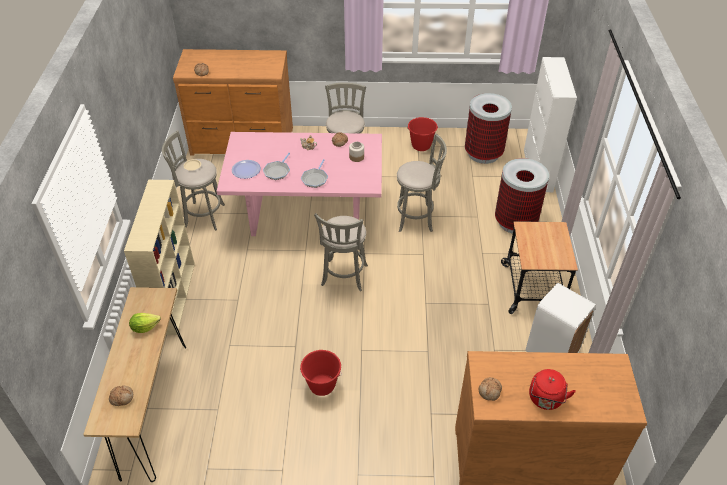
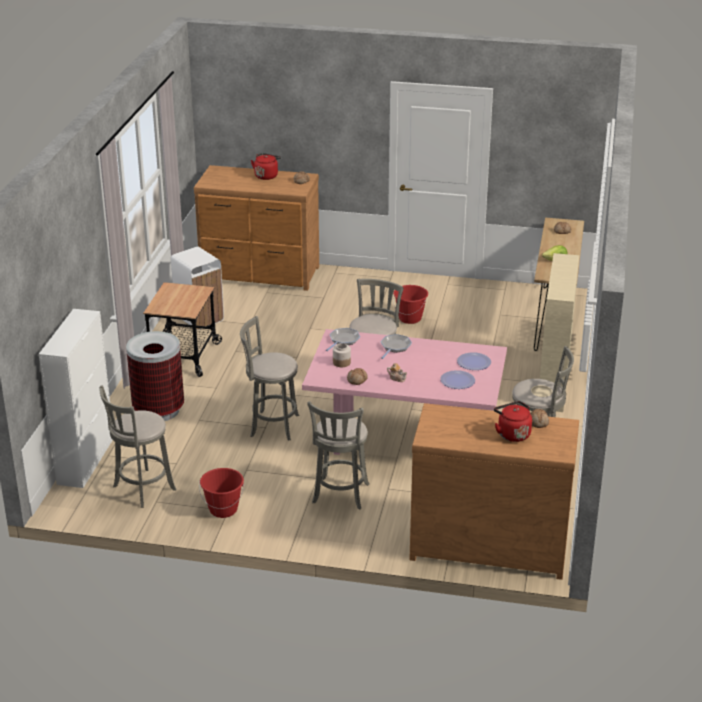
camera: 170 degrees left, 15 degrees down
(220, 63) = (512, 434): none -> red kettle
(259, 150) = (457, 381): none -> plate
(277, 171) = (437, 357): frying pan -> frying pan (343, 340)
(483, 153) = (141, 489): trash can -> grey stool

